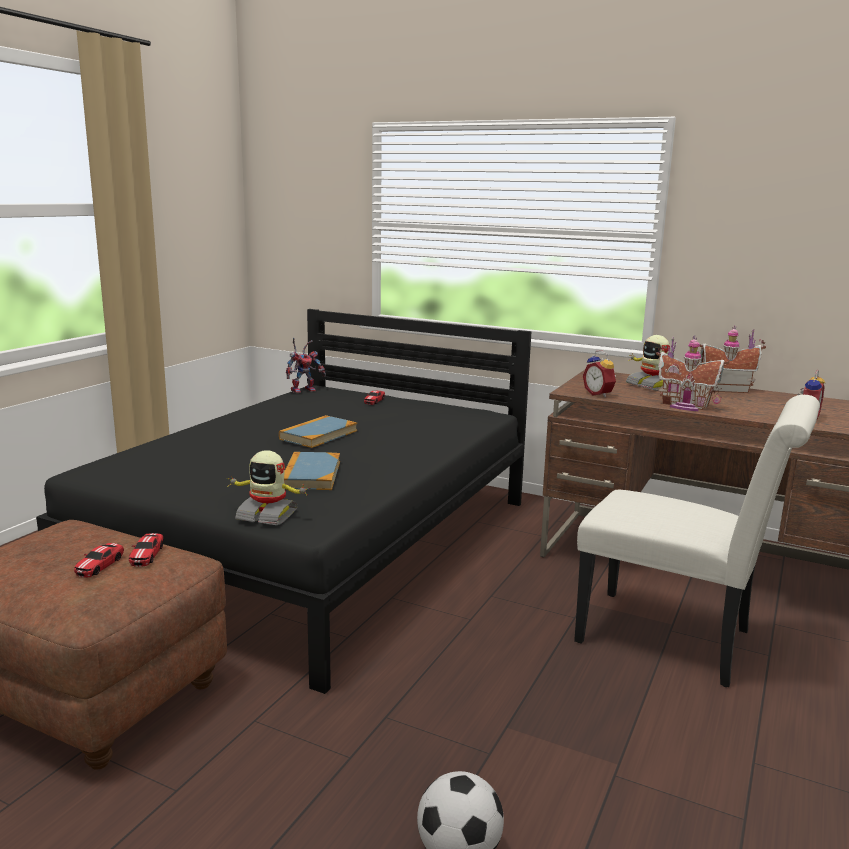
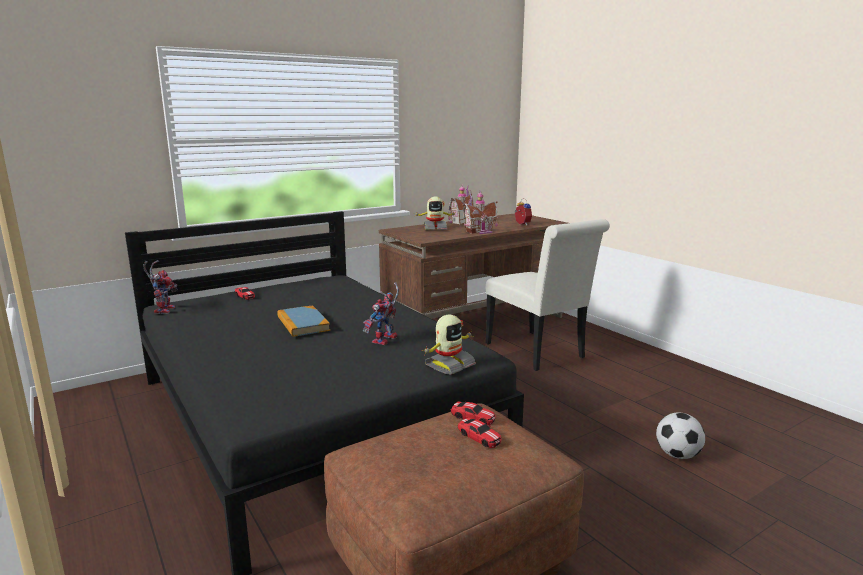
camera: 60 degrees left, 0 degrees up
(311, 475) = (385, 341): book -> toy robot
(599, 394) = (438, 237): alarm clock -> none
(676, 640) = (538, 353): white chair -> white chair turned 90 degrees clockwise

